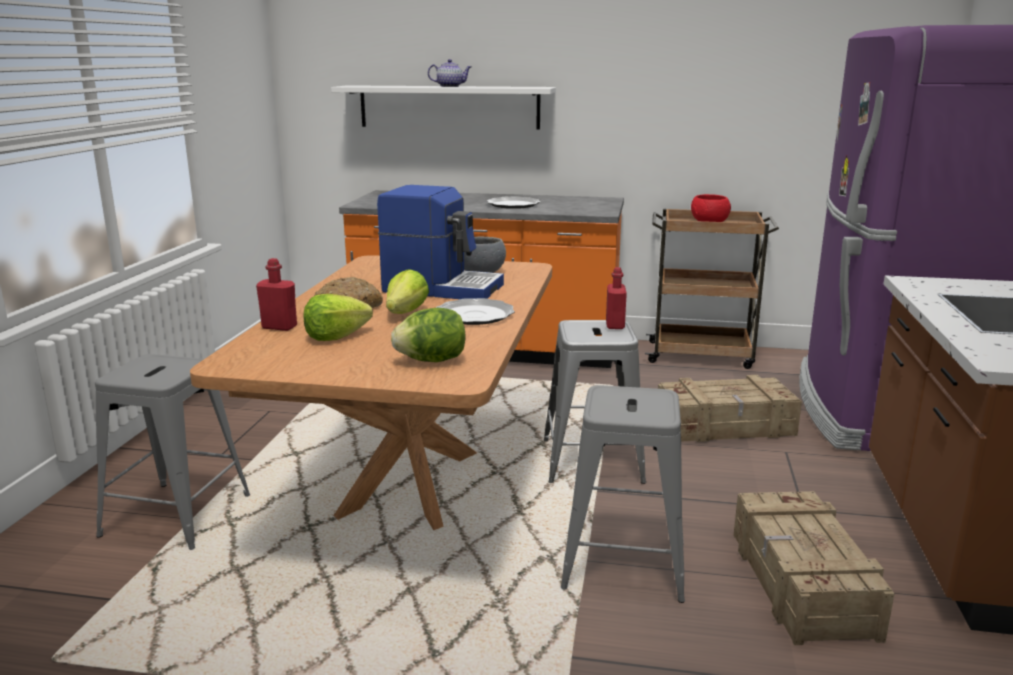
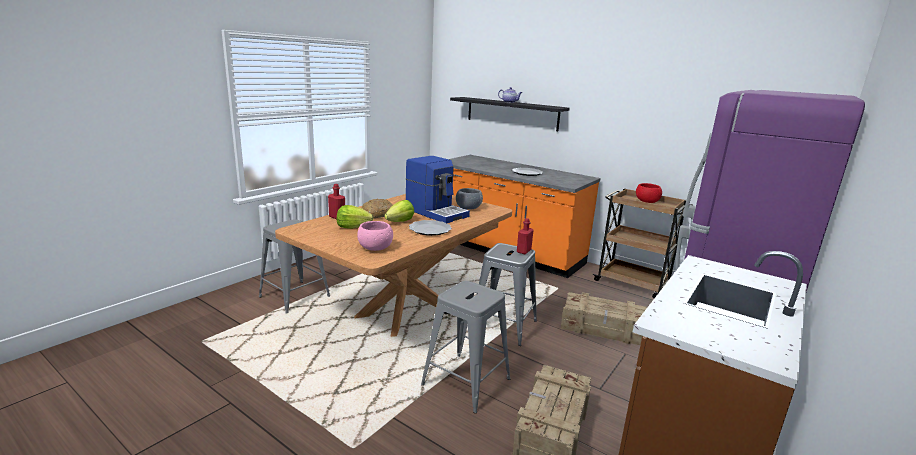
camera: 25 degrees right, 0 degrees up
(432, 360) = (375, 248): lettuce -> pink bowl
(449, 107) = (511, 113): white shelf -> black shelf

